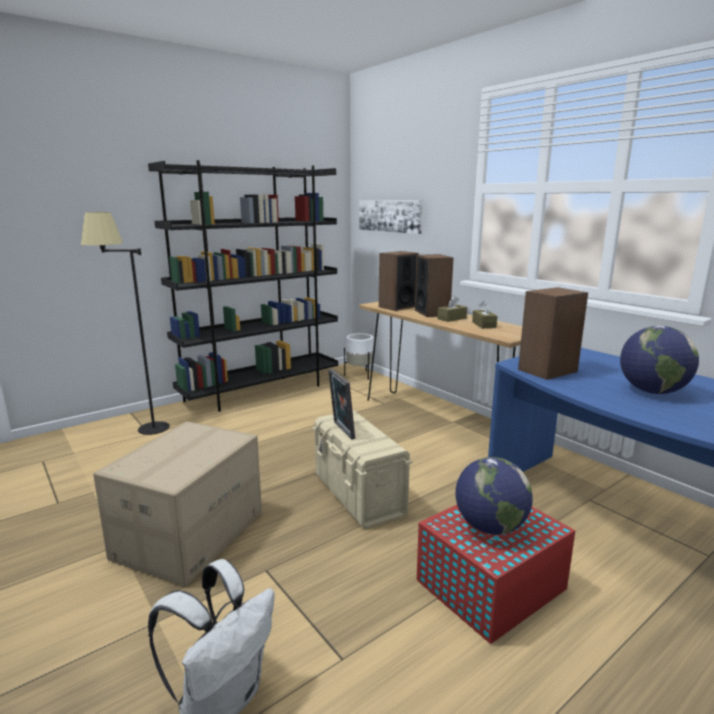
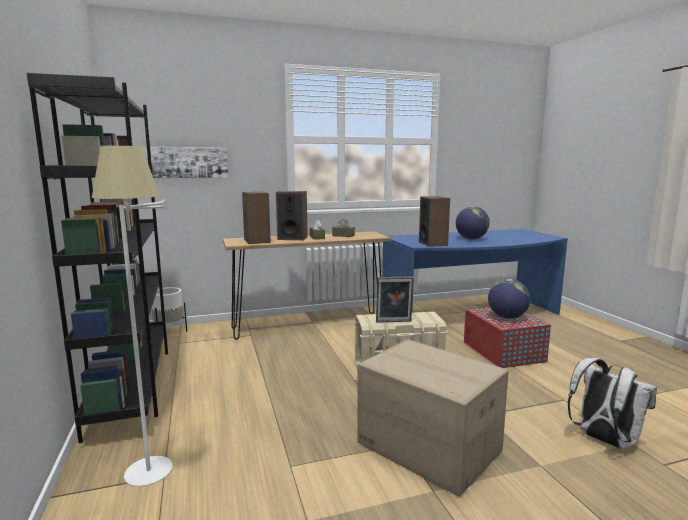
camera: 70 degrees left, 5 degrees down
(141, 433) = (154, 482): black floor lamp -> white floor lamp

